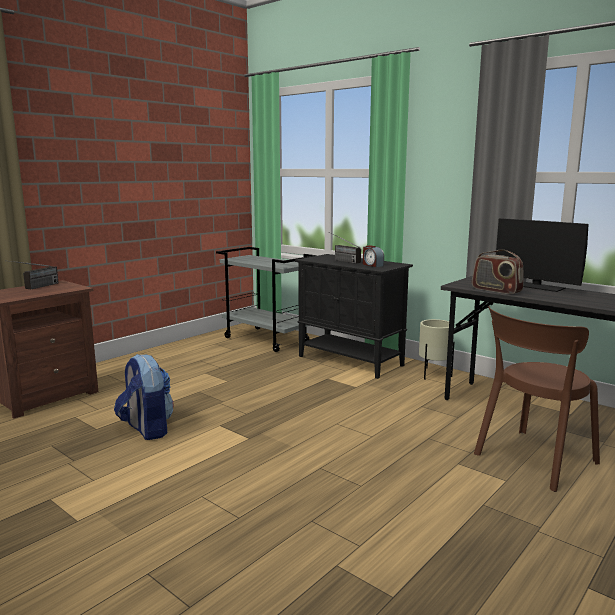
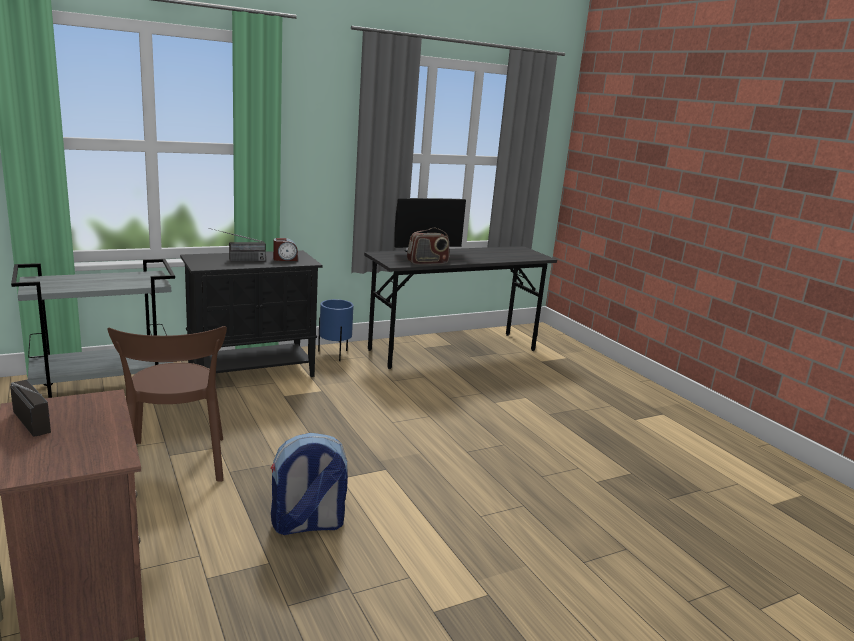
camera: 70 degrees left, 5 degrees up
(434, 375) = (335, 354): beige planter -> blue planter
(532, 460) = (505, 380): brown chair -> brown chair (176, 465)

